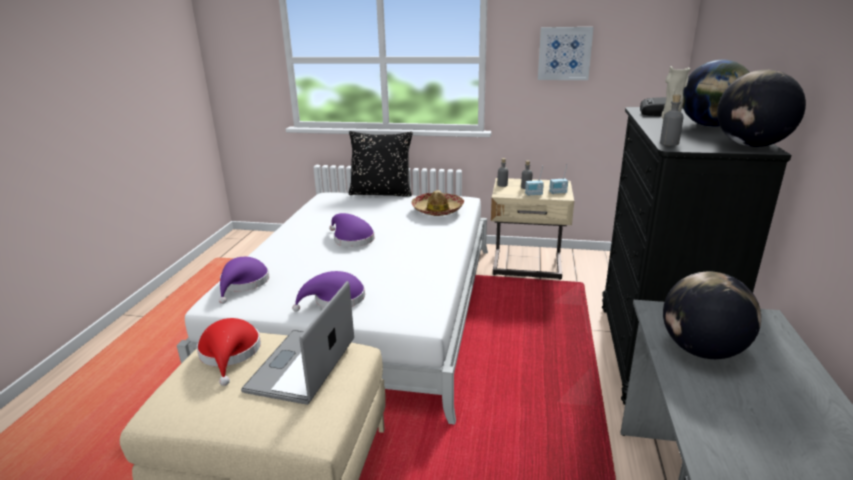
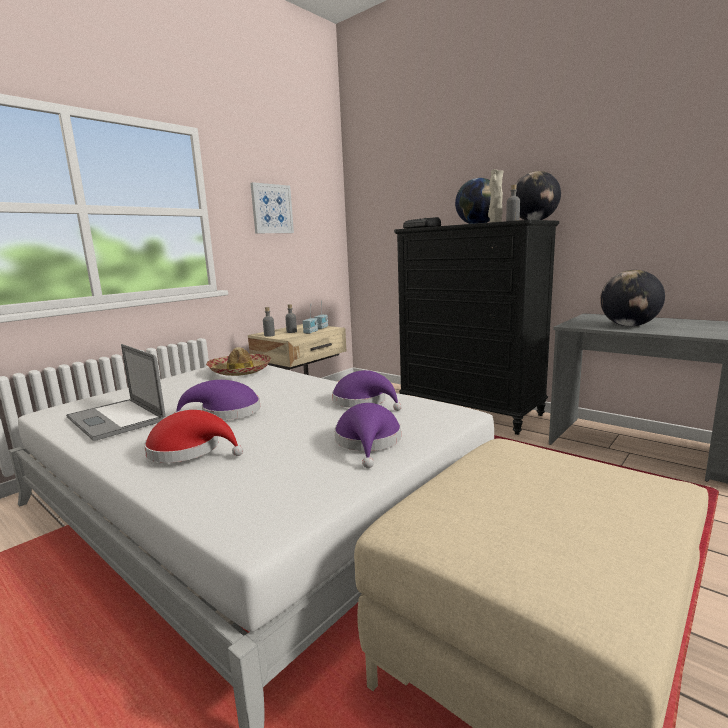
camera: 60 degrees left, 10 degrees down
(230, 354) = (472, 513): red hat -> red hat (189, 450)
(243, 284) = (228, 497): purple hat -> purple hat (363, 402)
(302, 365) = (533, 467): laptop -> laptop (116, 419)
(381, 193) = (127, 386): black pillow -> none

